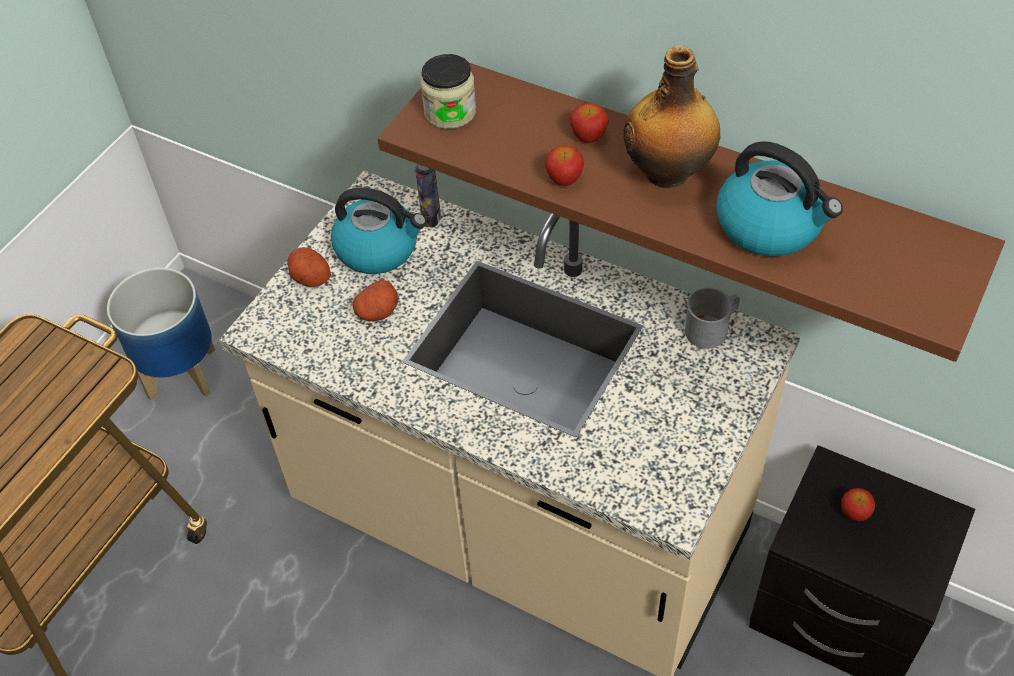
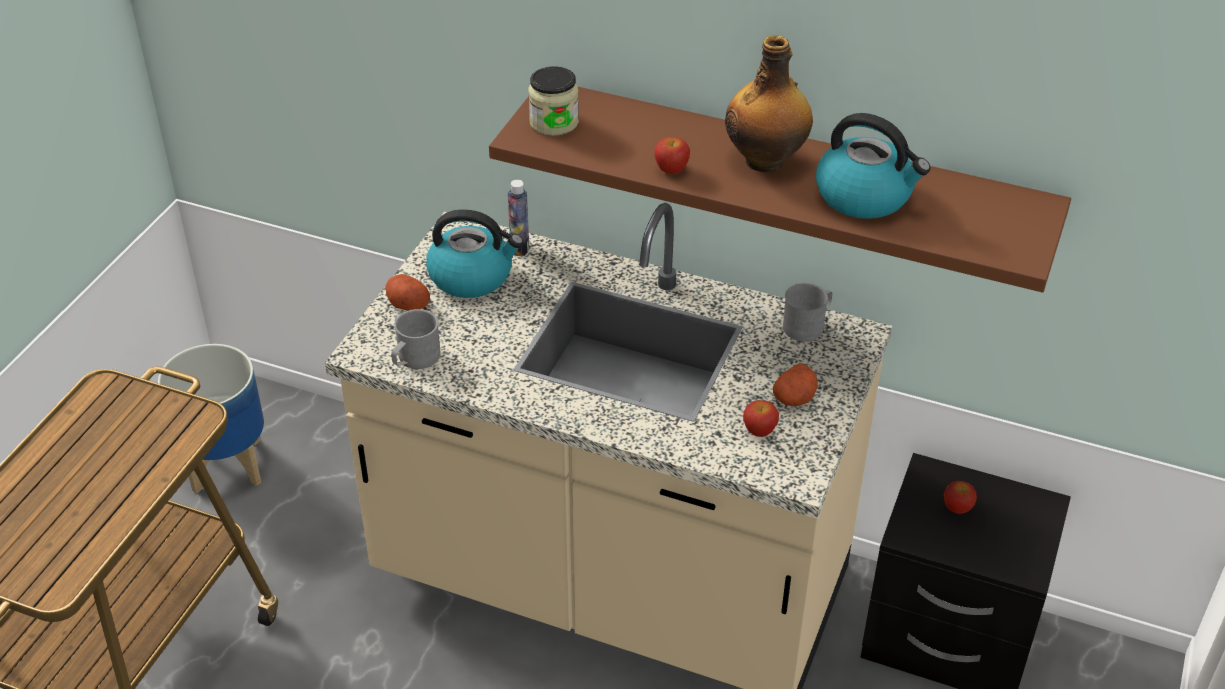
camera: 10 degrees left, 10 degrees down
(307, 343) = (415, 359): none -> grey mug
(377, 311) = (481, 329): potato -> potato (794, 398)
(588, 136) = (687, 136): apple -> apple (759, 430)

